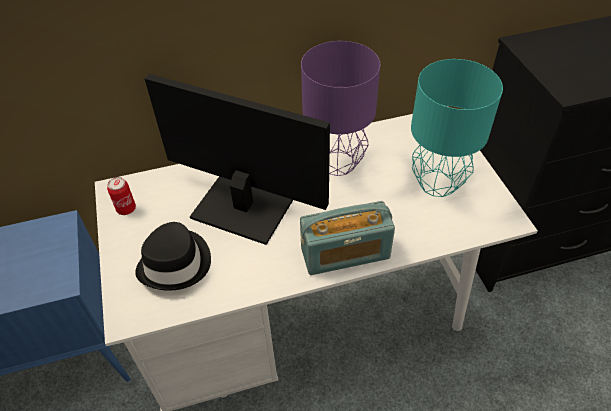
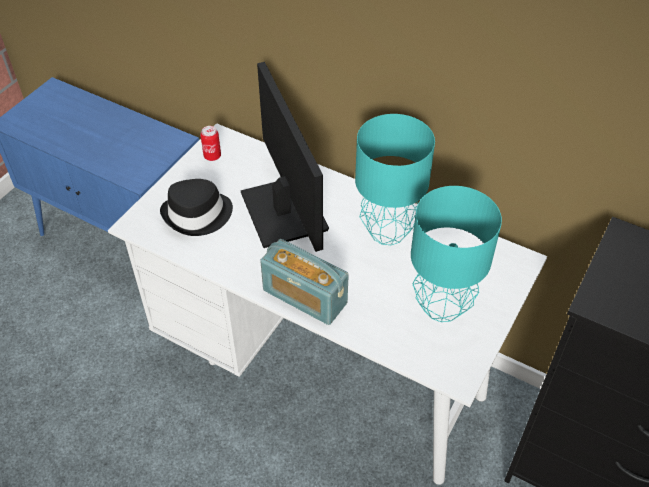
camera: 45 degrees right, 0 degrees up
(339, 163) = (389, 232): purple table lamp -> turquoise table lamp

